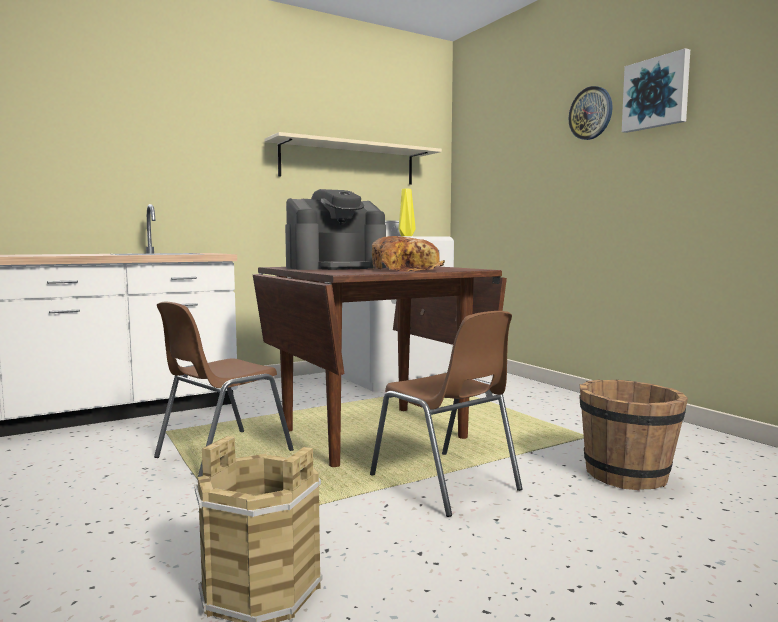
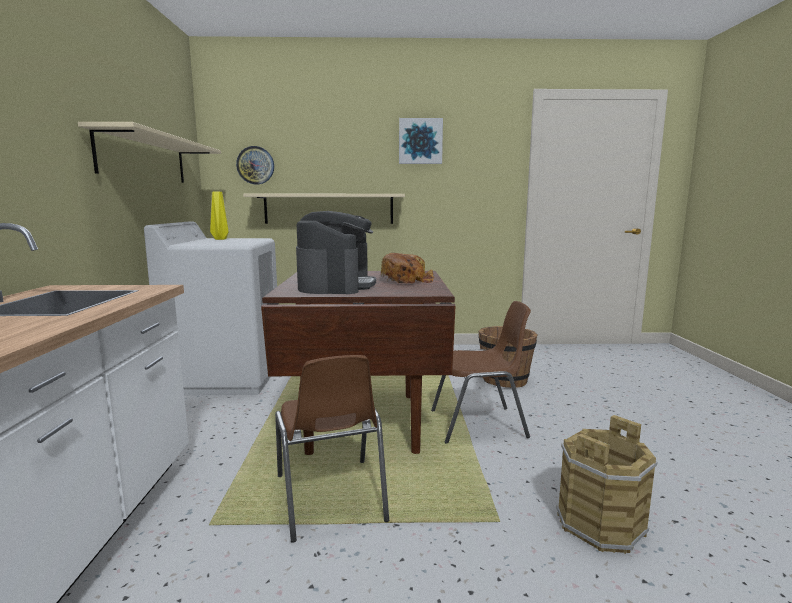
camera: 60 degrees left, 5 degrees up
(546, 204) = (328, 209): none -> beige shelf
(591, 113) = (368, 144): wall clock -> wall clock (255, 165)

